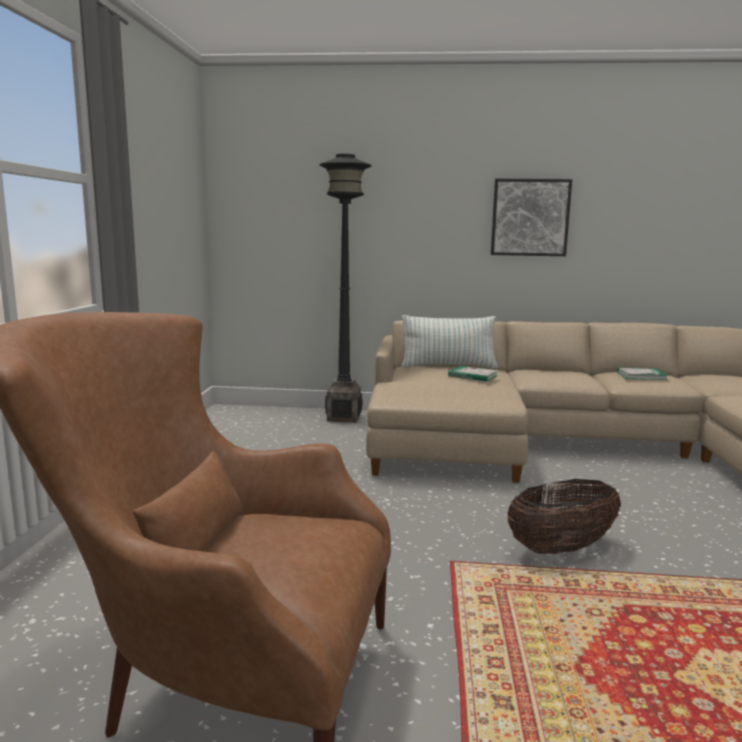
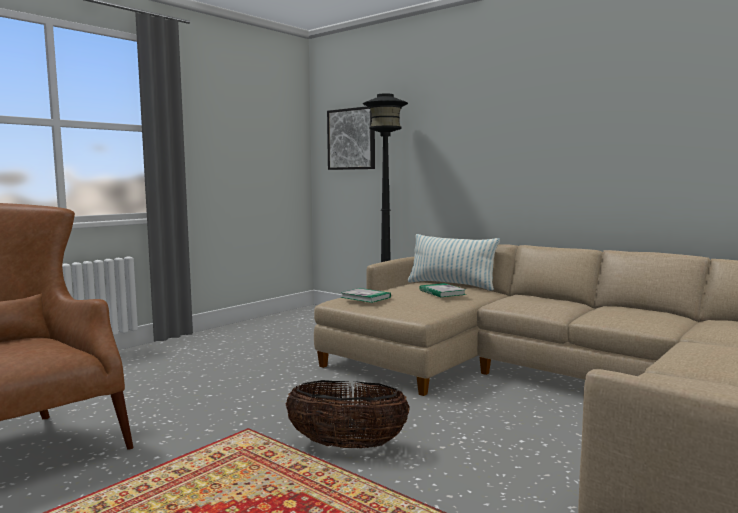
camera: 35 degrees right, 5 degrees down
(530, 217) = (554, 139): picture -> picture (351, 139)
(641, 376) = (630, 312): book -> book (365, 297)

